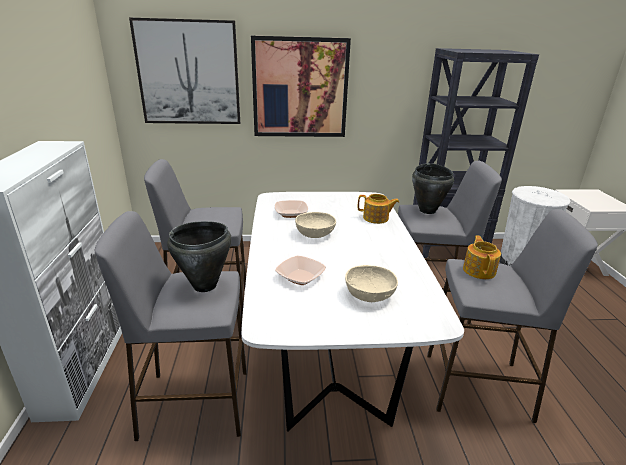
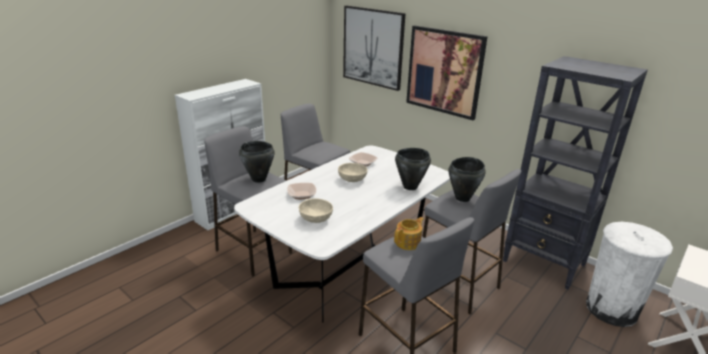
camera: 45 degrees right, 0 degrees up
(376, 218) = (410, 187): teapot -> black cooking pot

